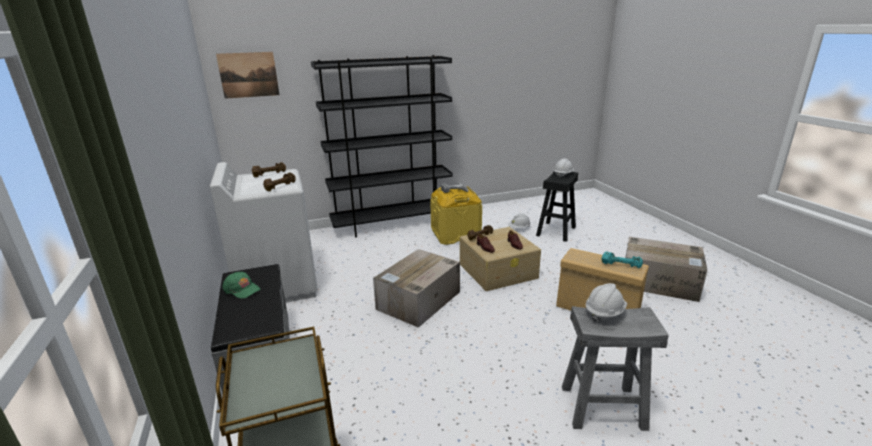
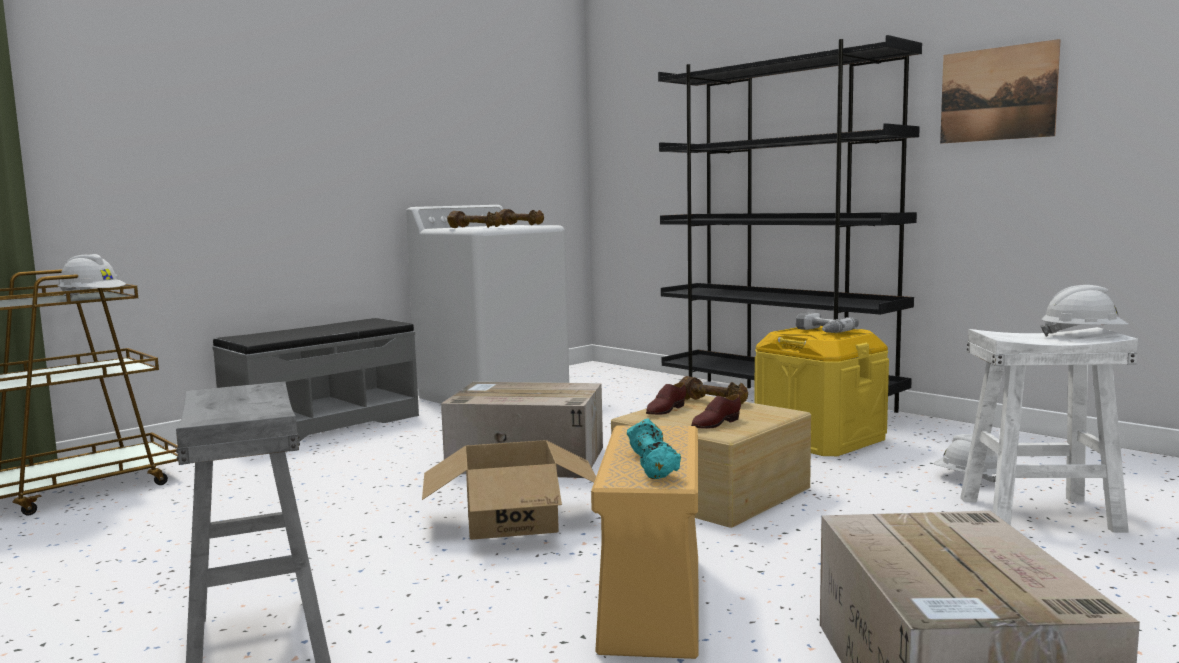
camera: 65 degrees right, 15 degrees down
(242, 289) = (337, 325): green cap -> none
(248, 75) = (627, 104): picture -> picture (997, 94)
(501, 321) = (512, 520): none -> cardboard box
(555, 231) = (1039, 514): black stool -> white stool
(604, 312) = (265, 396): white hard hat -> white hard hat (93, 298)

